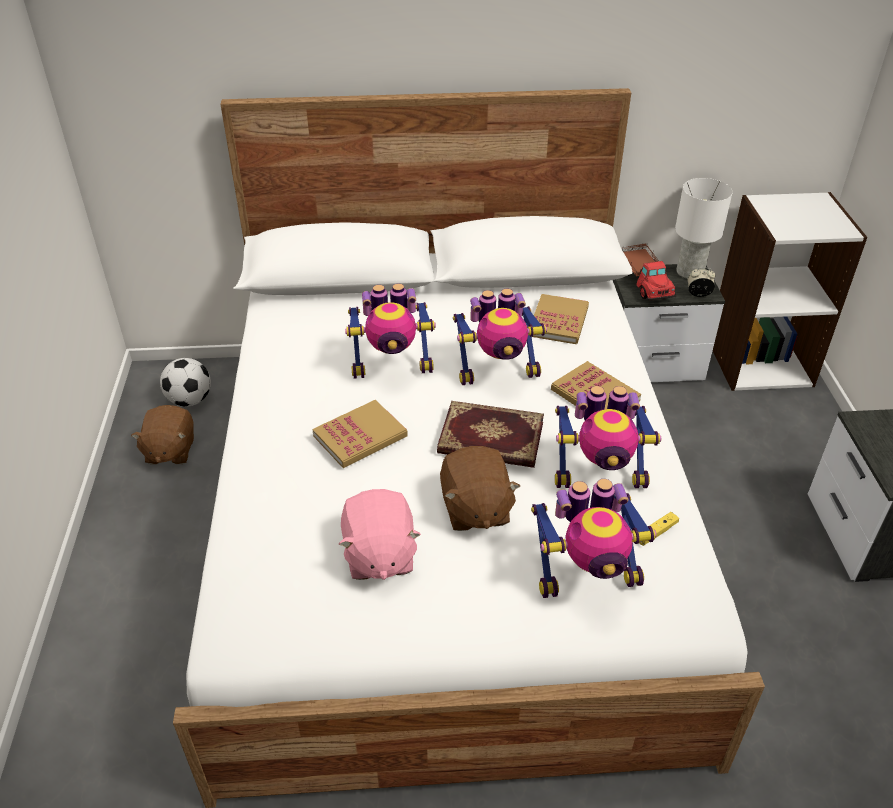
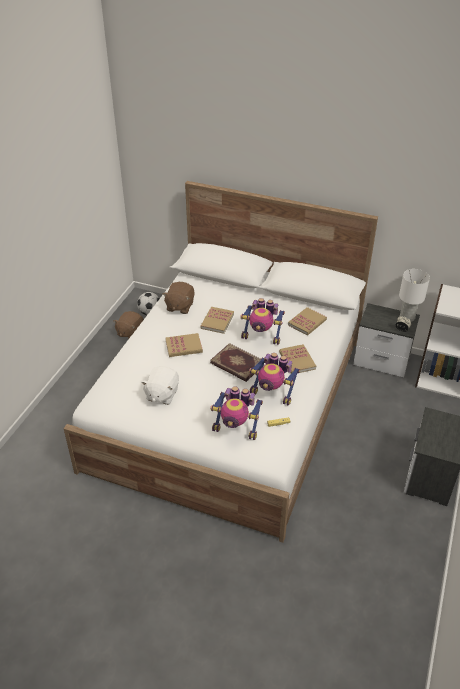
camera: 25 degrees right, 0 degrees up
(379, 555) = (162, 394): pink plush toy -> white plush toy
(392, 366) = (217, 321): toy robot -> book
(475, 509) = (211, 390): brown plush toy -> brown plush toy (179, 306)
(645, 282) = (379, 315): toy truck -> none

